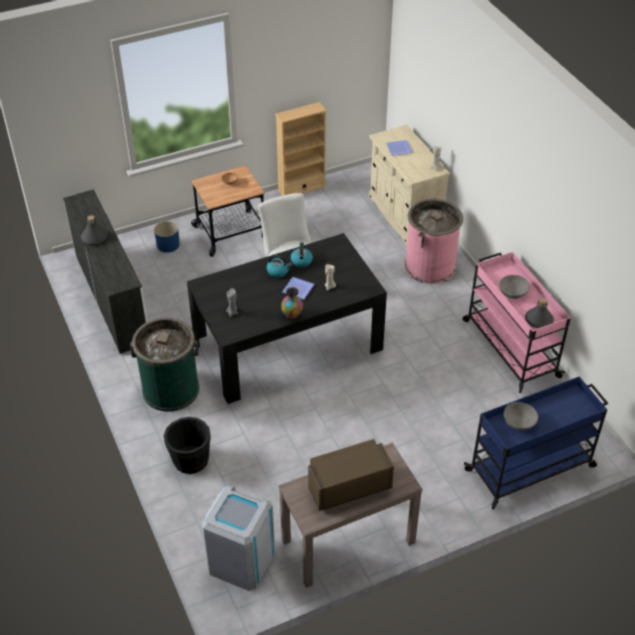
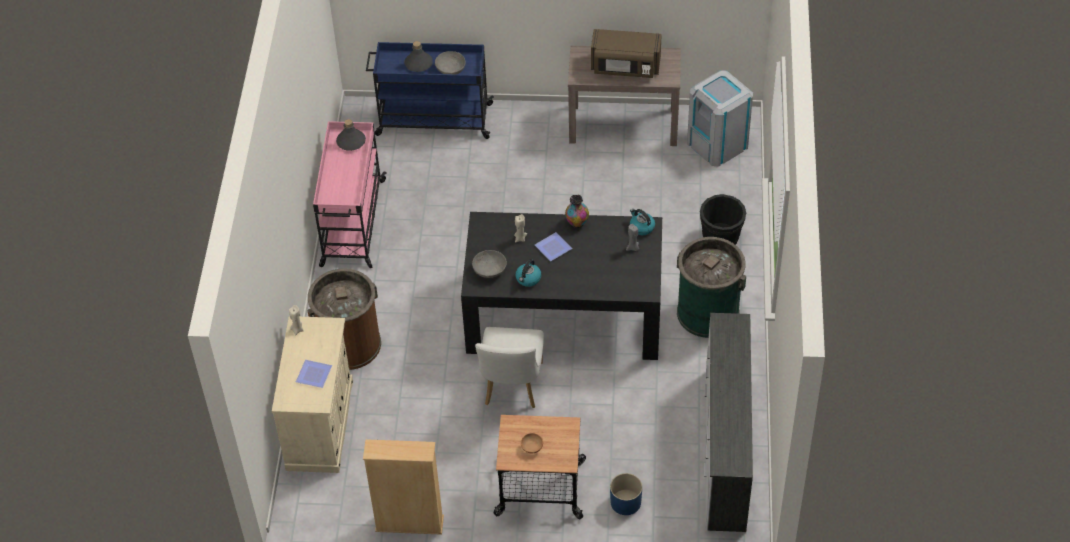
camera: 150 degrees left, 5 degrees up
(94, 237) = (736, 397): grey bottle -> grey bottle (418, 63)
(278, 271) = (559, 276): kettle -> kettle (641, 227)
(430, 266) = (349, 344): pink trash can -> brown trash can
(513, 292) = (347, 176): grey bowl -> grey bowl (489, 270)

